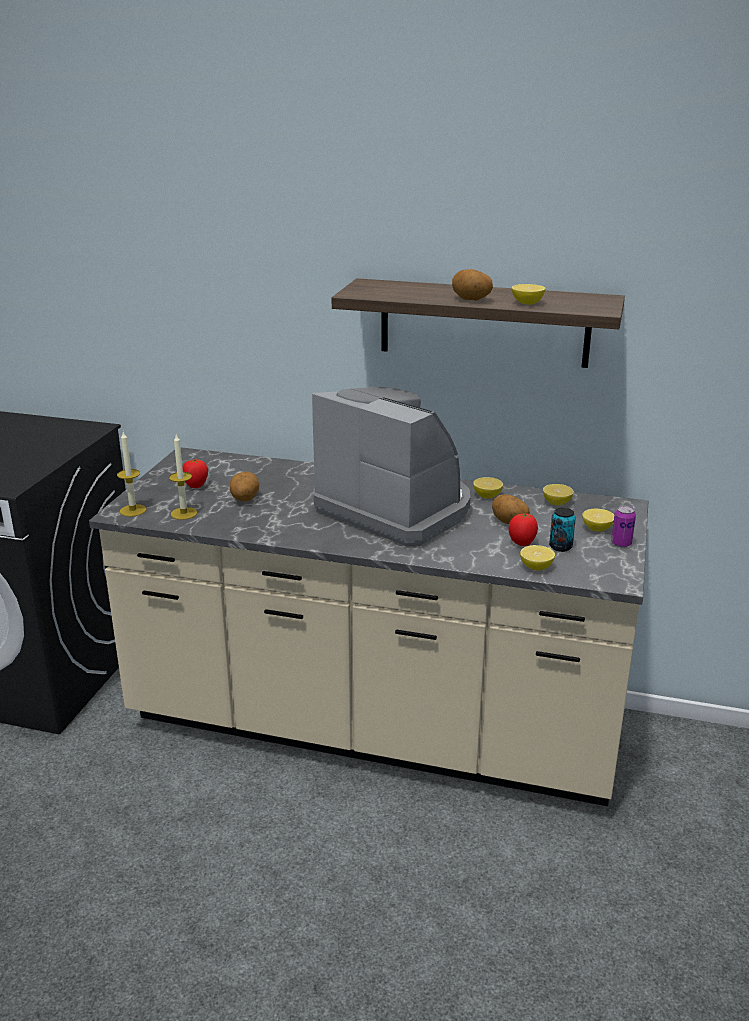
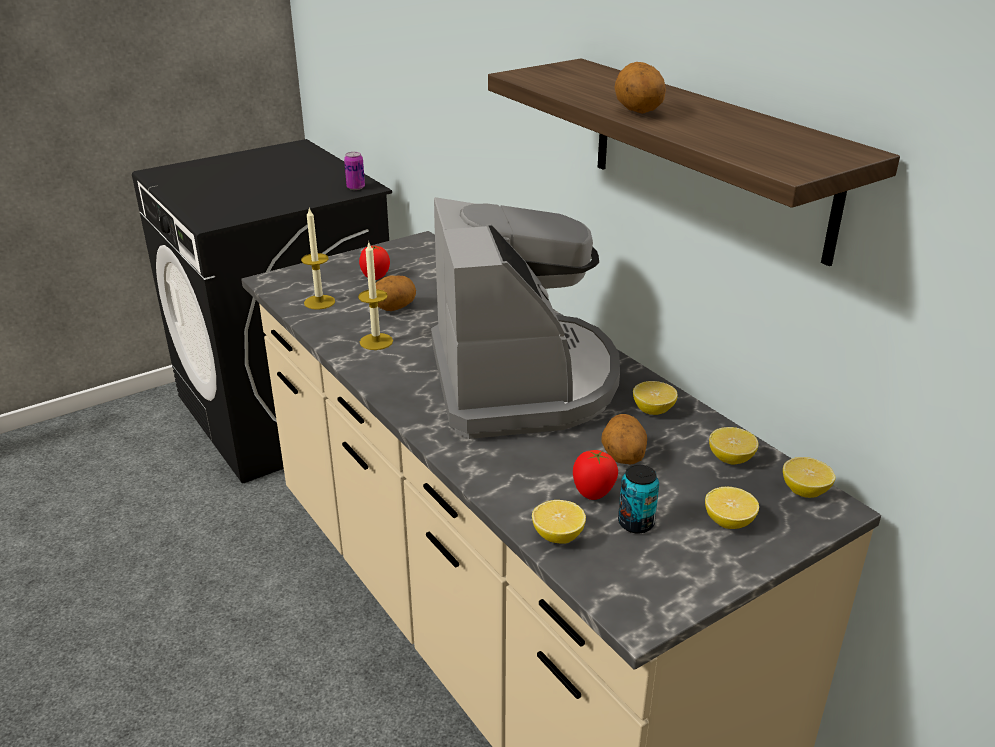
camera: 40 degrees right, 5 degrees up
(133, 510) = (286, 282): candle -> candle (376, 341)
(527, 303) = (702, 133): lemon -> lemon (804, 490)
(621, 543) = (730, 561): can -> can (355, 187)

